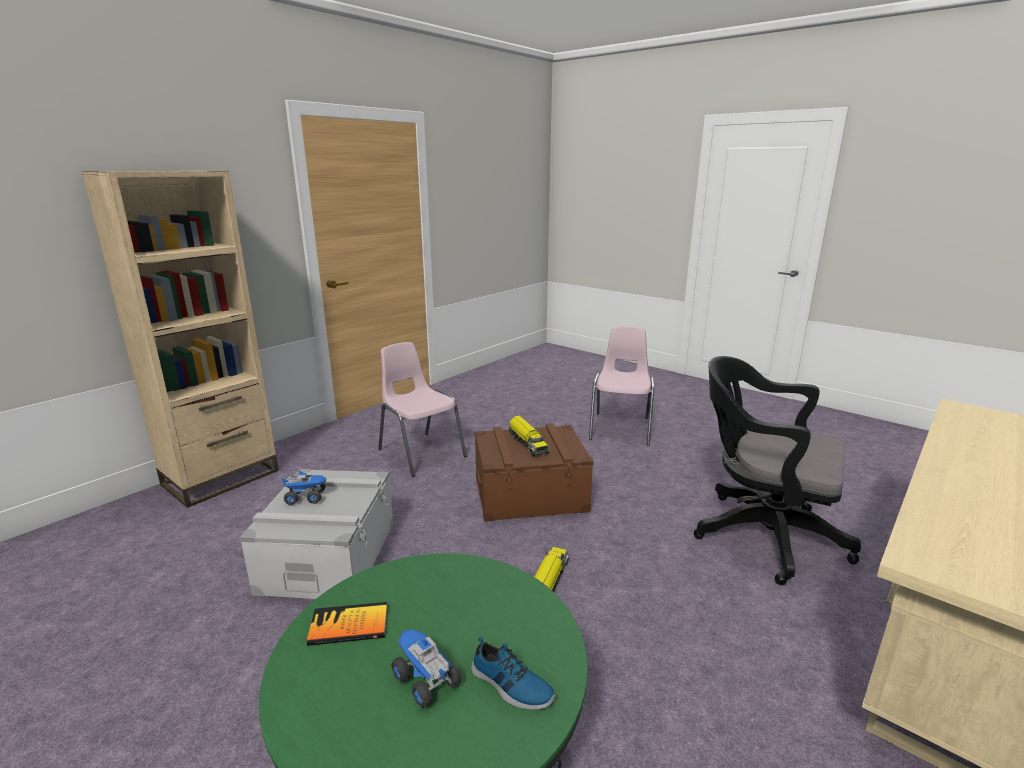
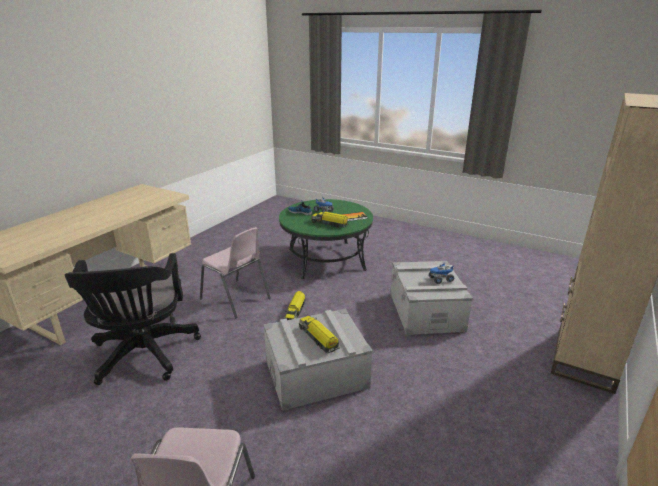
camera: 170 degrees right, 5 degrees up
(420, 453) = (445, 417): pink chair -> pink chair (236, 299)
(437, 598) = (330, 224): none -> toy truck
(530, 493) = (316, 374): brown storage box -> grey storage box
(760, 534) = (144, 356): black office chair -> black office chair turned 60 degrees clockwise

